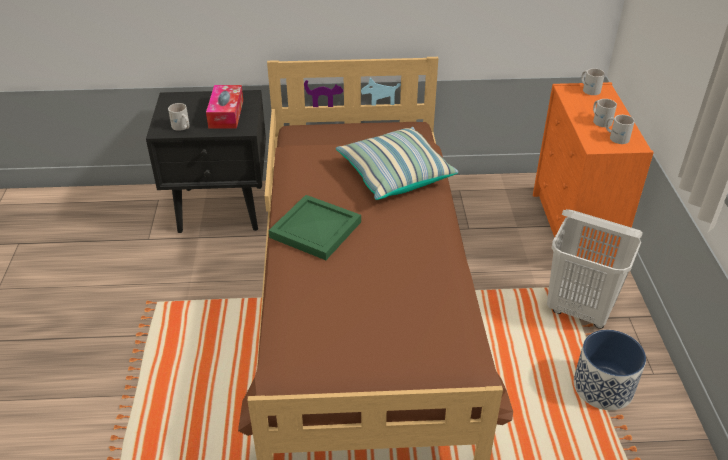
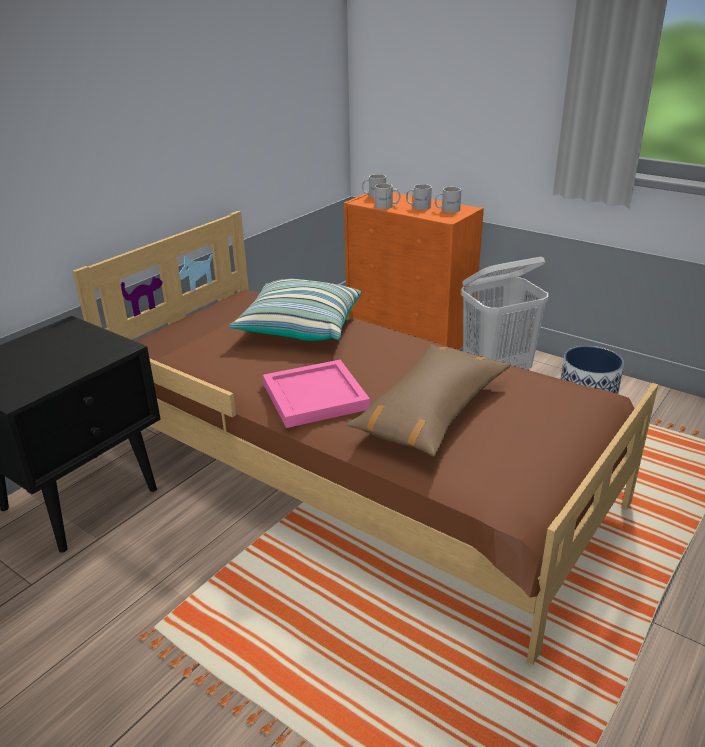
camera: 50 degrees left, 10 degrees down
(181, 127) = (38, 382): white mug -> white mug (387, 206)
(226, 114) = (72, 348): tissue box -> none
(316, 230) = (316, 397): green tray -> pink tray
(352, 289) = (431, 412): none -> brown pillow

